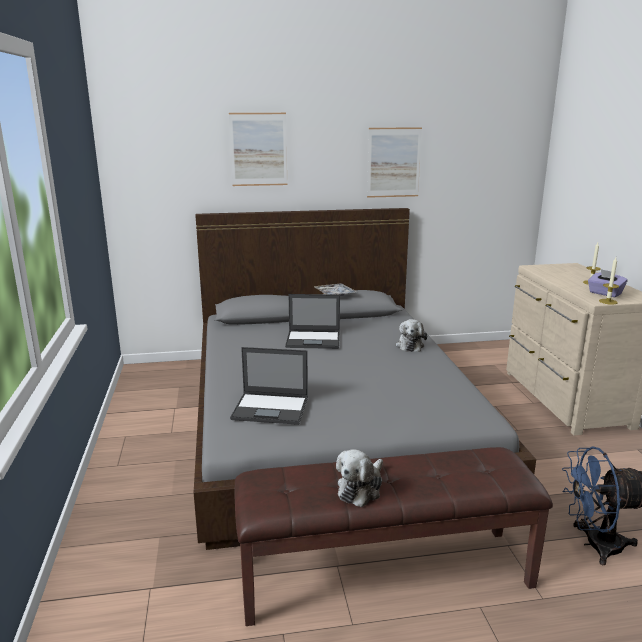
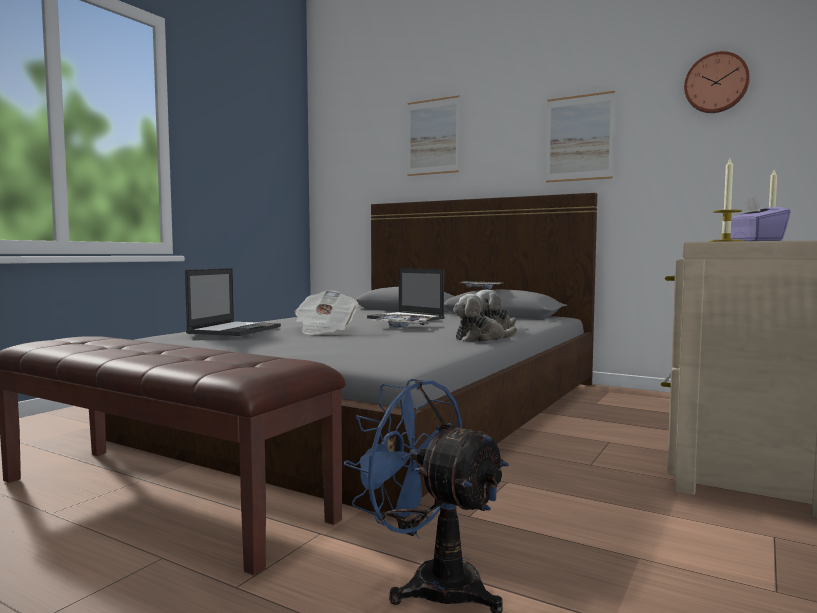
camera: 40 degrees right, 15 degrees down
(271, 408) = (235, 329): laptop -> laptop turned 120 degrees counterclockwise
(322, 383) = (325, 330): none -> newspaper
(349, 357) = (403, 326): none -> tray
(361, 488) = (115, 350): plush toy -> plush toy (481, 339)
(488, 131) = (716, 83): none -> wall clock

